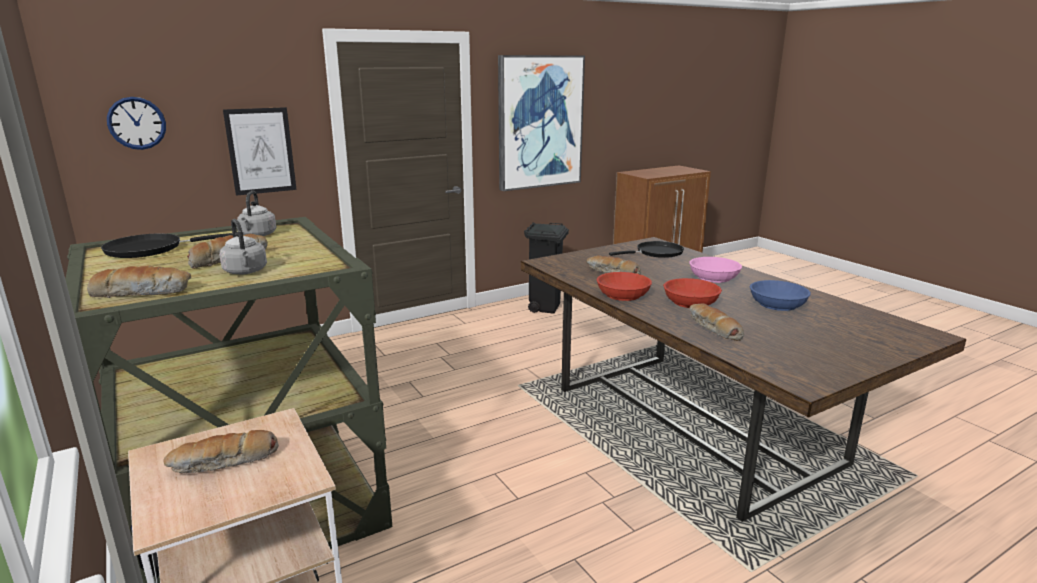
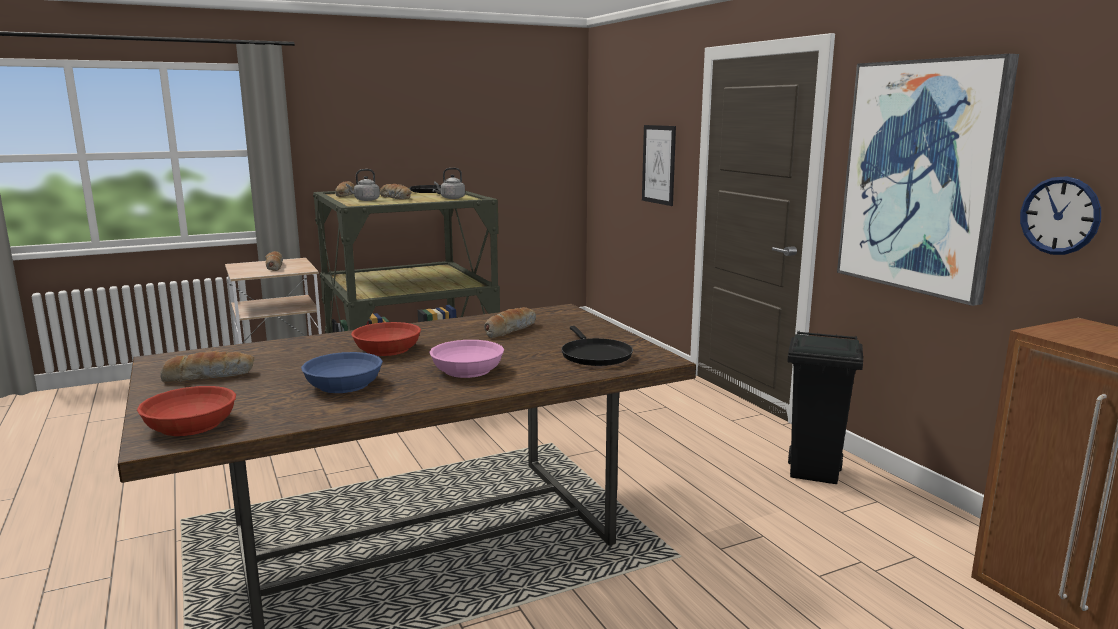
camera: 95 degrees right, 5 degrees down
(136, 123) = (612, 132): wall clock -> wall clock (1059, 215)
(623, 294) = (431, 328): red bowl -> red bowl (191, 424)
(713, 328) = (307, 348): bread -> bread (209, 376)

